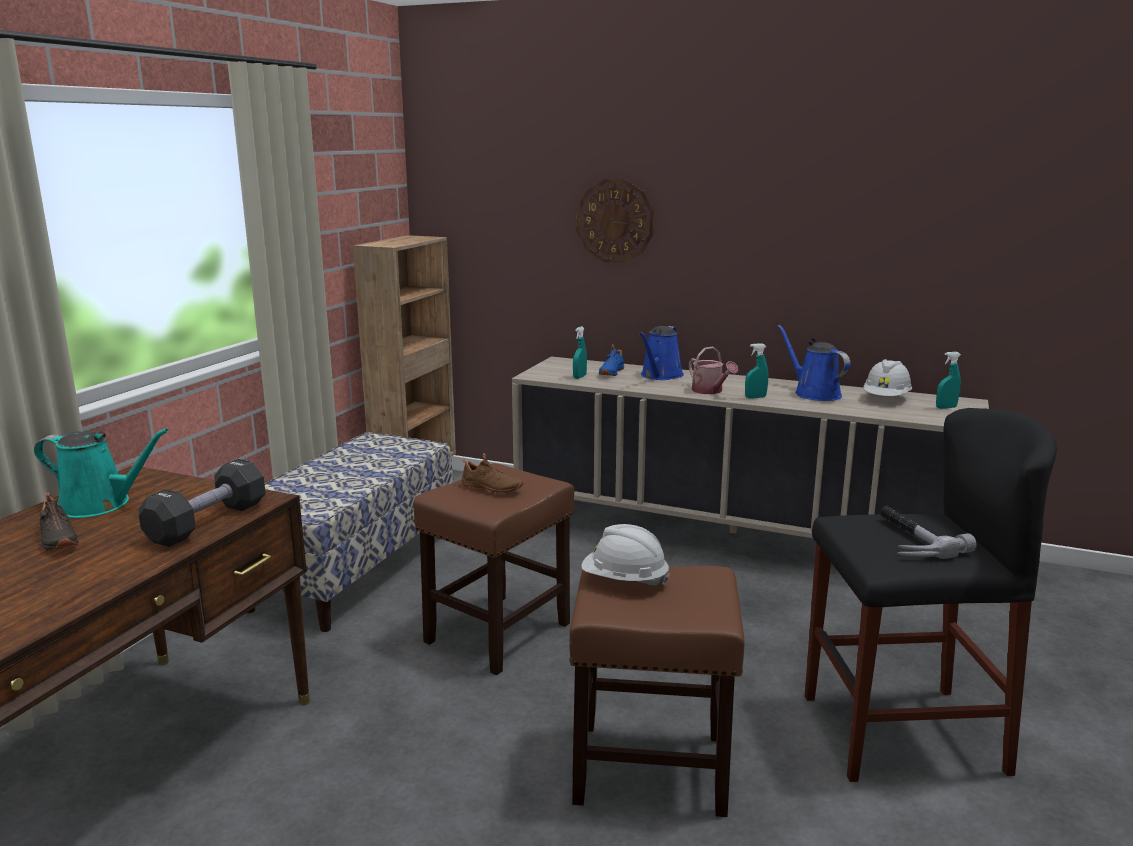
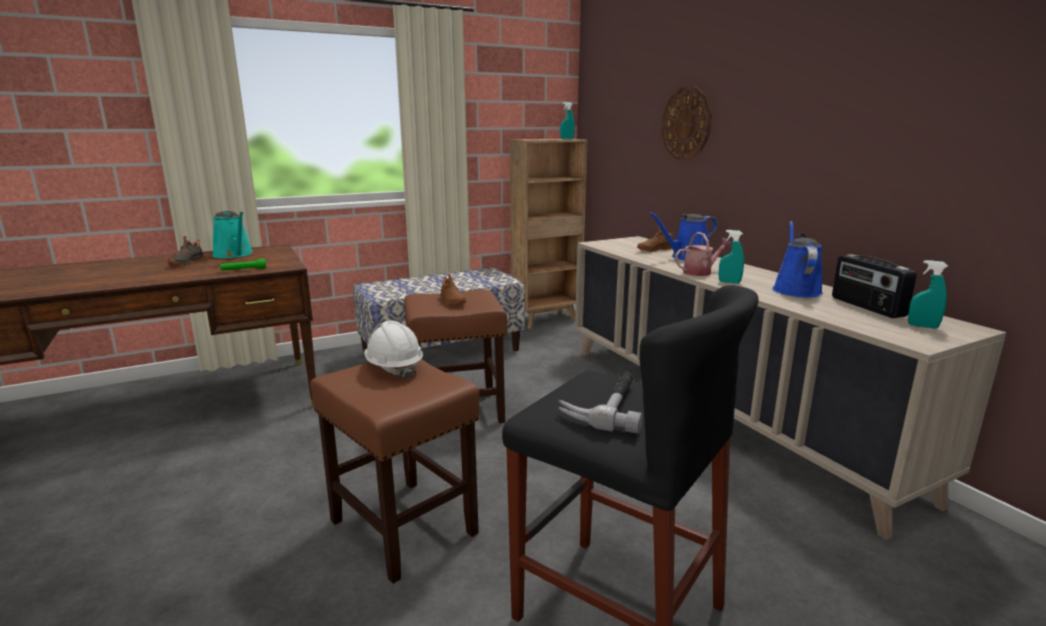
camera: 40 degrees right, 0 degrees up
(208, 522) = (244, 270): black dumbbell -> green flashlight
(579, 377) = (623, 249): turquoise spray bottle -> turquoise spray bottle (567, 139)
(610, 372) = (654, 250): blue shoe -> brown shoe
(710, 391) = (700, 272): watering can -> watering can turned 120 degrees counterclockwise
(886, 399) = (866, 307): white hard hat -> radio

